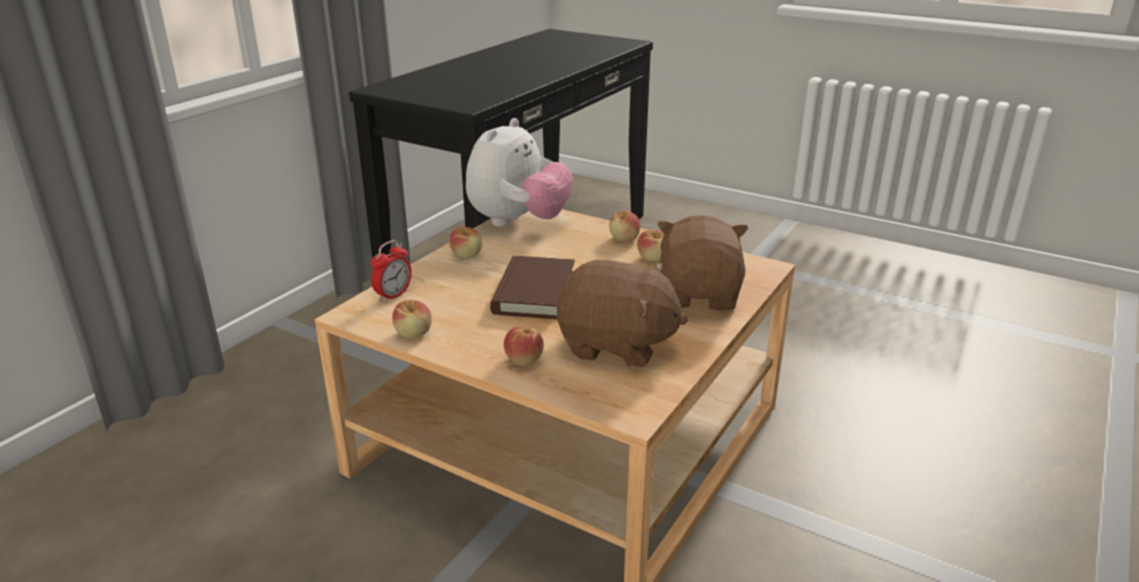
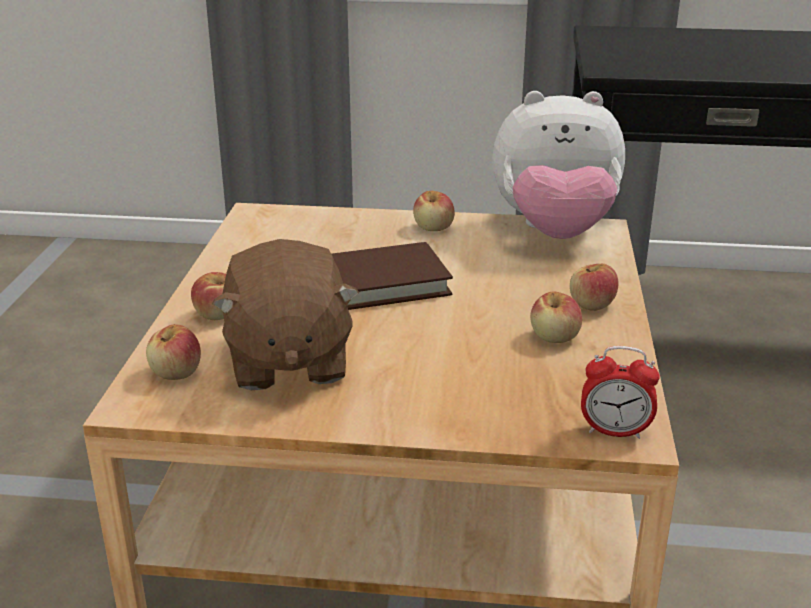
camera: 65 degrees right, 0 degrees up
(393, 295) = (307, 219): alarm clock -> alarm clock (615, 431)
(413, 333) = (237, 248): apple -> apple (176, 373)
(699, 295) = (473, 394): brown plush toy -> none

